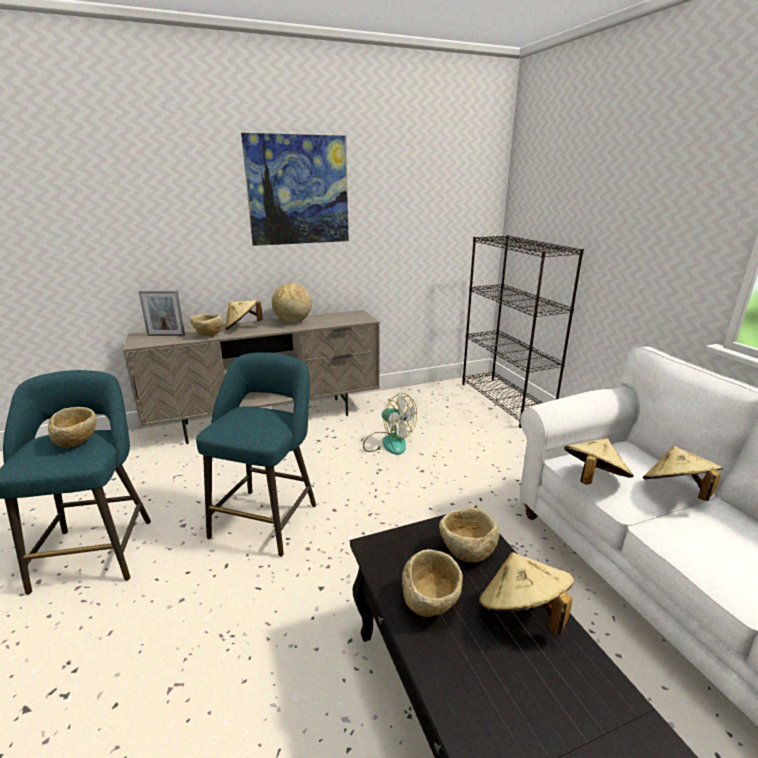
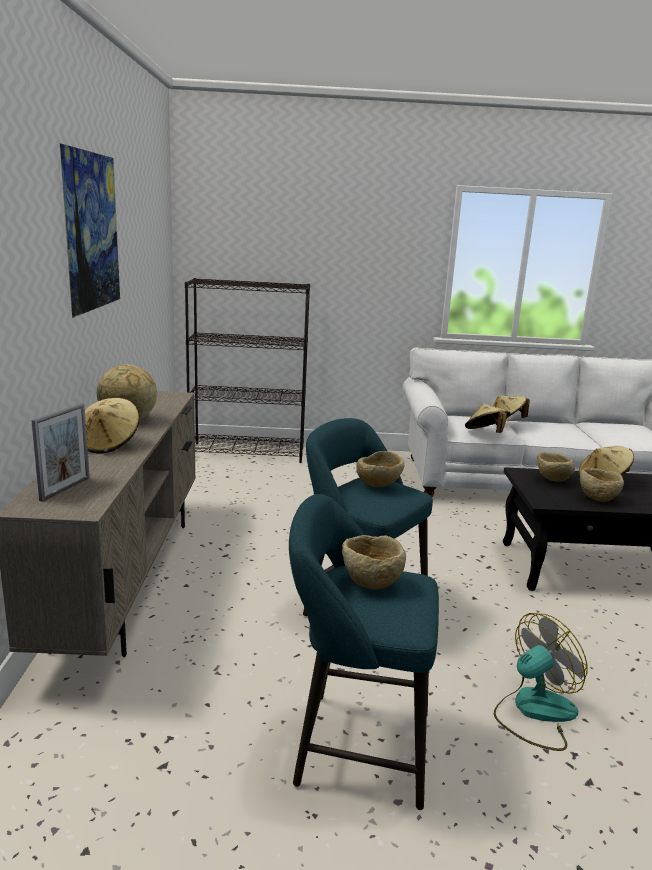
camera: 70 degrees left, 5 degrees down
(208, 335) = (116, 465): beige bowl -> beige bowl (378, 486)
(388, 442) = (270, 520): fan -> fan (534, 712)

